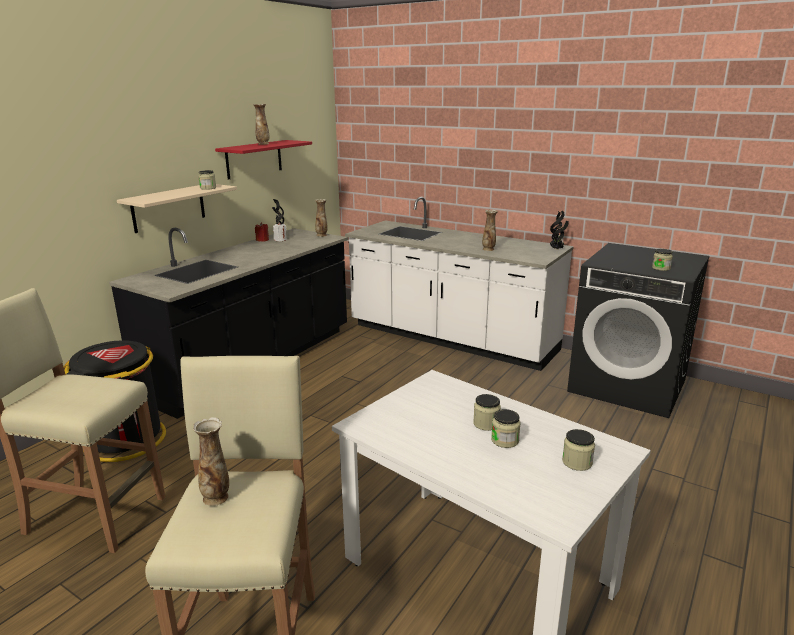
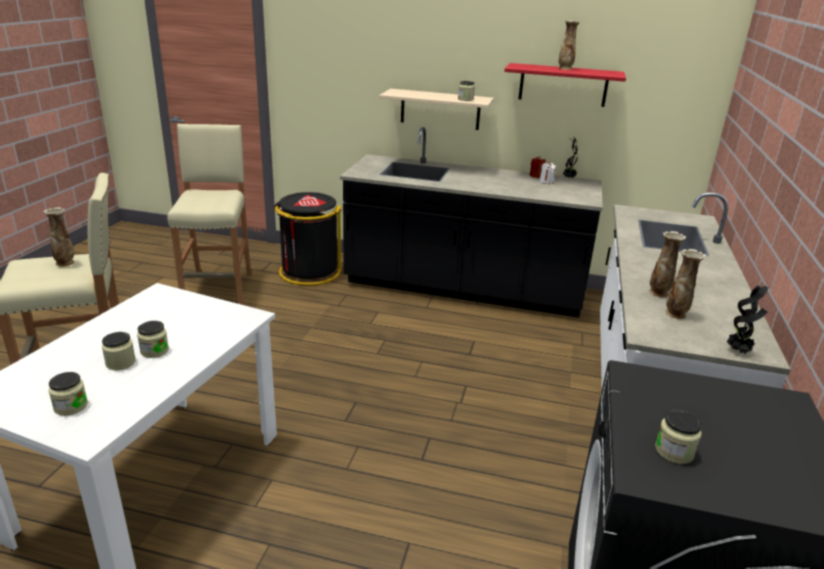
camera: 70 degrees right, 5 degrees up
(322, 235) = (590, 195): vase -> vase (676, 314)

